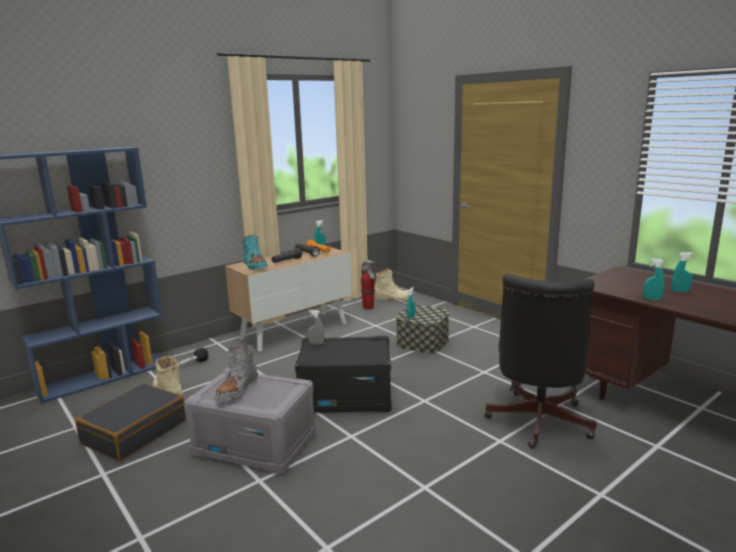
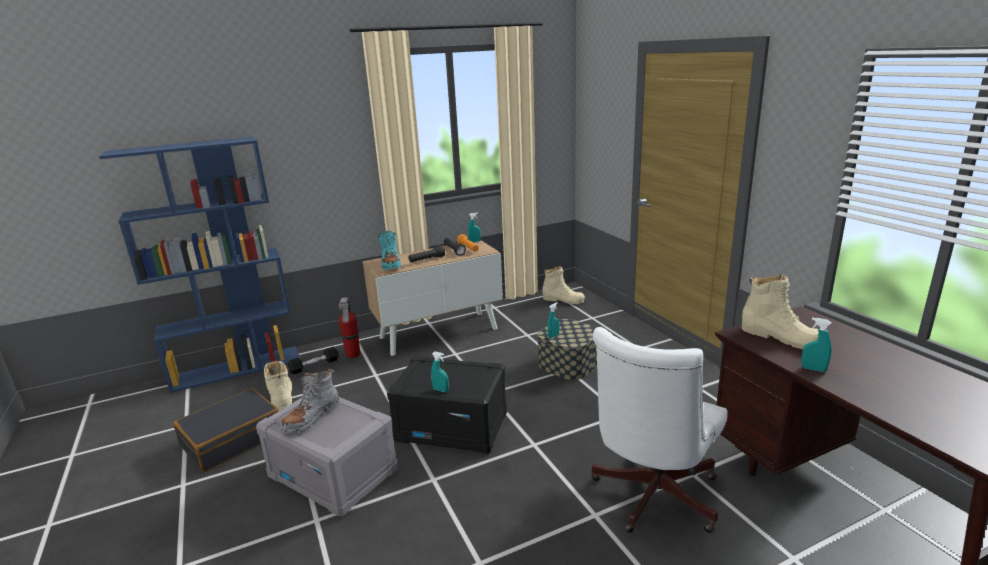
camera: 15 degrees right, 5 degrees up
(316, 344) = (422, 366): grey spray bottle -> none
(368, 307) = (530, 310): fire extinguisher -> fire extinguisher (353, 355)
(537, 423) = (651, 498): black office chair -> white office chair
(617, 284) = (781, 337): none -> beige boot
(680, 291) = (863, 360): turquoise spray bottle -> turquoise spray bottle (440, 390)

